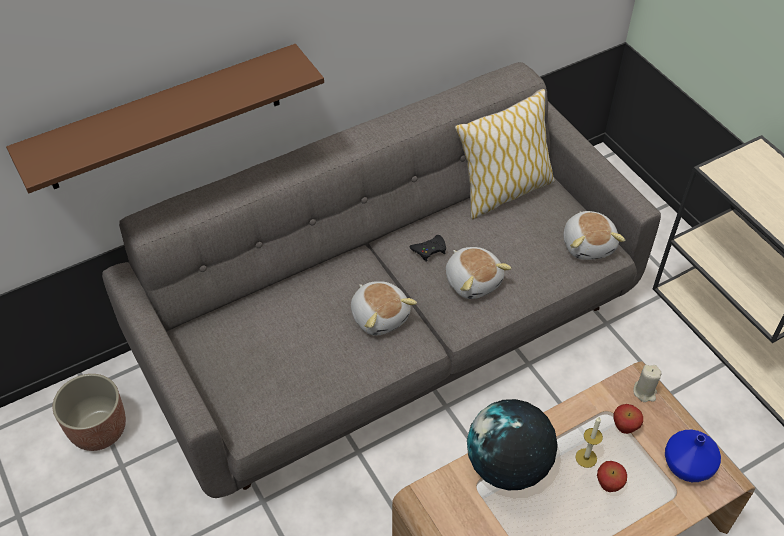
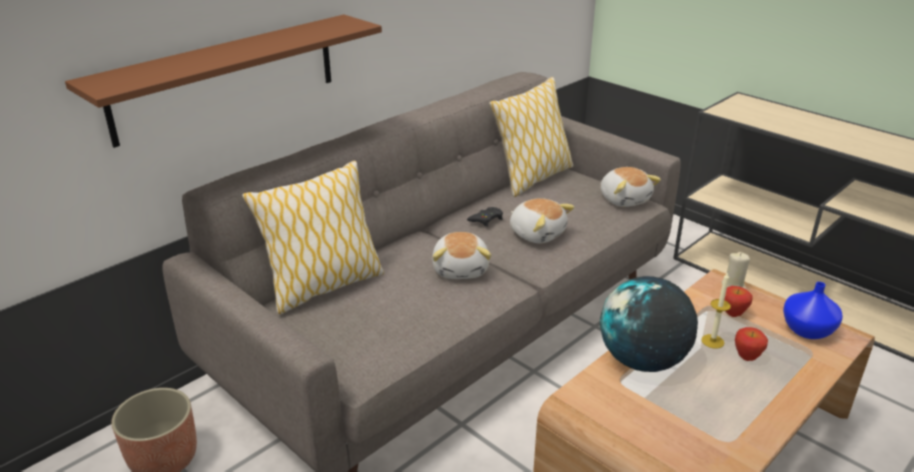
camera: 15 degrees left, 20 degrees down
(246, 312) = (323, 286): none -> pillow
(380, 316) = (461, 269): plush toy -> plush toy turned 45 degrees clockwise

